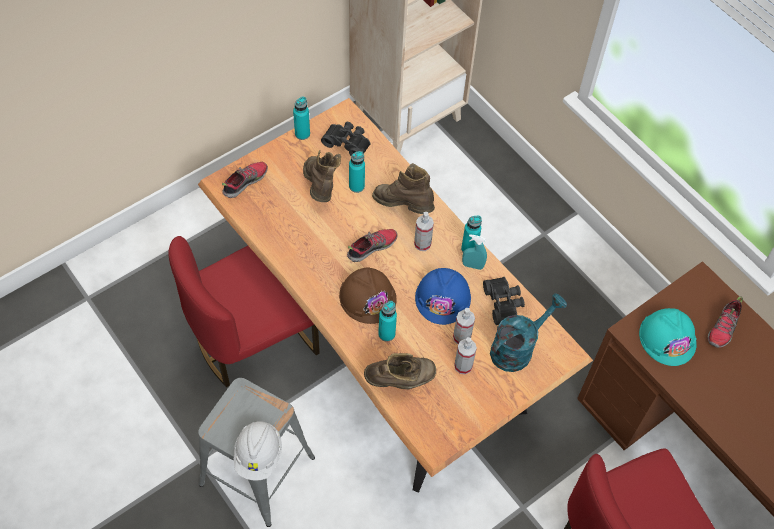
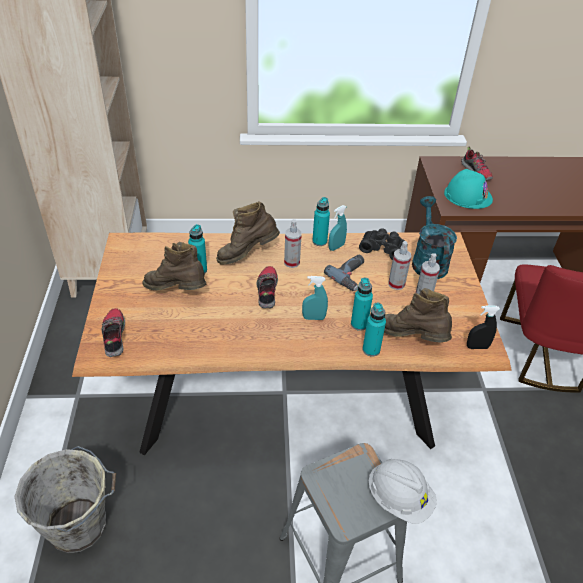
camera: 55 degrees left, 15 degrees down
(166, 282) = (80, 525): none -> grey bucket
(252, 338) = (205, 485): red chair -> none
(302, 134) = (110, 275): turquoise bottle -> turquoise bottle (371, 349)
(348, 142) = (151, 254): black binoculars -> none
(368, 297) = (313, 318): brown hard hat -> turquoise spray bottle
(400, 381) = (412, 339): brown boot -> brown boot turned 75 degrees counterclockwise
(431, 436) = (477, 347): none -> black spray bottle
(443, 298) = (351, 276): blue hard hat -> power drill

